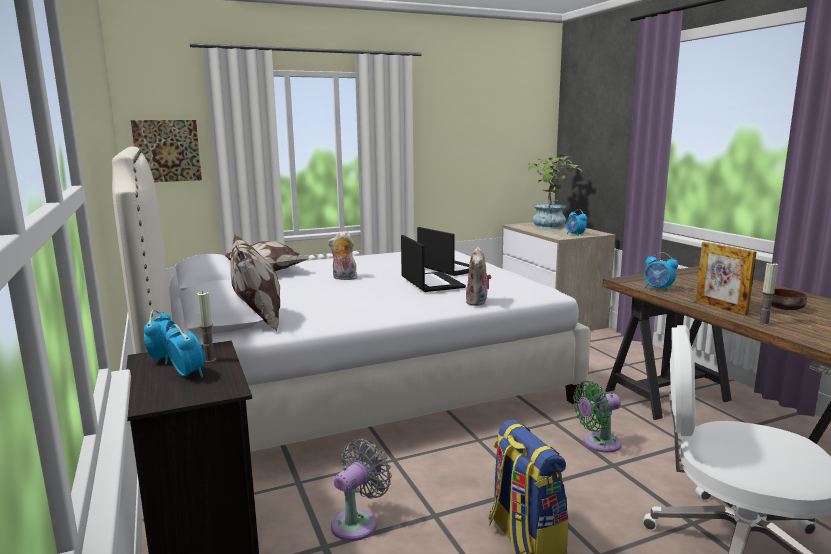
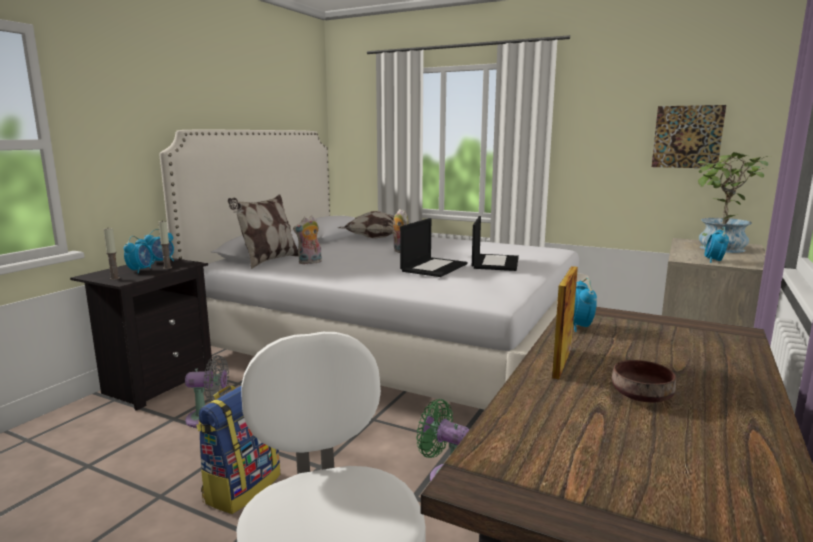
camera: 50 degrees right, 0 degrees up
(167, 151) = (355, 136): picture -> picture (687, 137)
(478, 302) = (413, 289): plush toy -> plush toy (310, 262)
(764, 323) = (534, 391): candle -> candle (114, 278)

